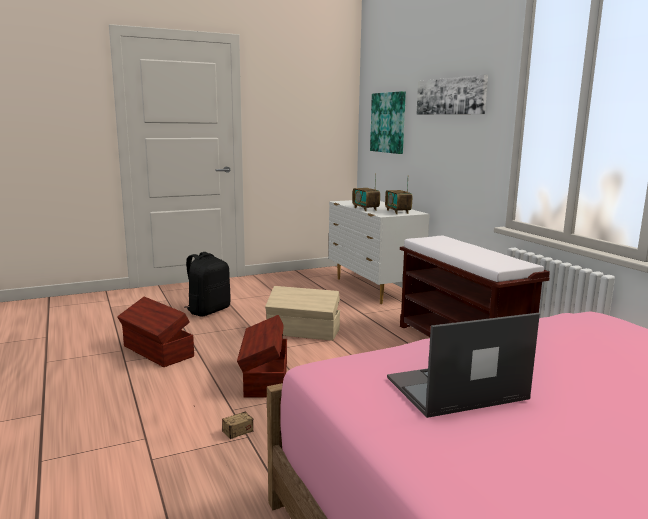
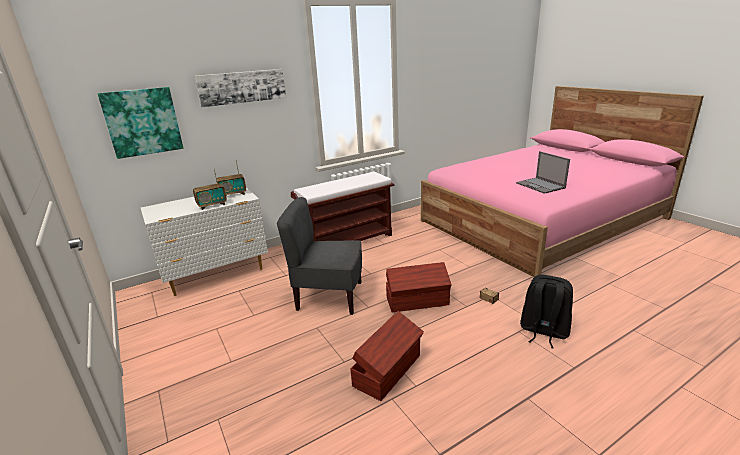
camera: 95 degrees left, 10 degrees up
(208, 310) = (268, 366): black backpack -> black backpack (543, 331)
(304, 332) = (329, 297): beige storage box -> grey chair

